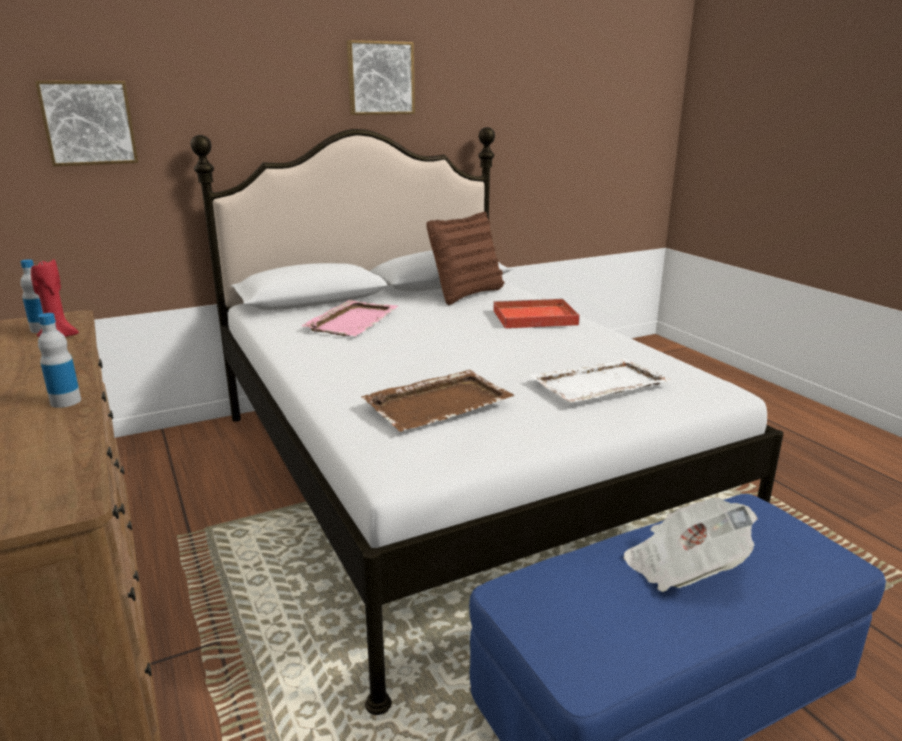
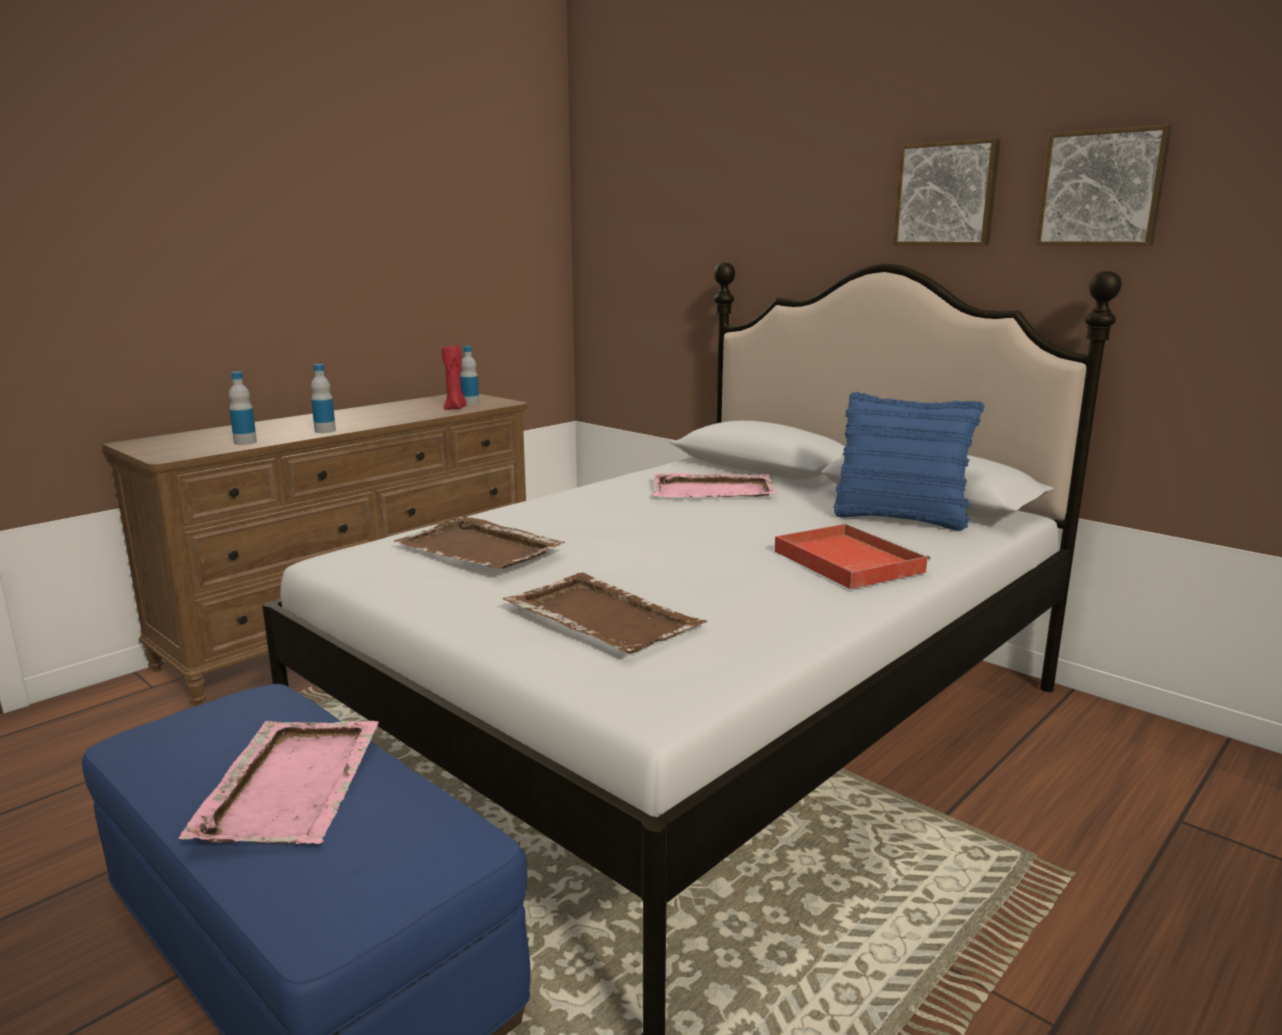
camera: 70 degrees right, 5 degrees down
(55, 449) = (245, 442): none -> bottle
(88, 123) = (658, 247): picture -> picture (1102, 188)
(466, 295) = (901, 519): brown pillow -> blue pillow
(598, 384) = (601, 617): white tray -> brown tray
(684, 568) = (292, 783): newspaper -> pink tray

